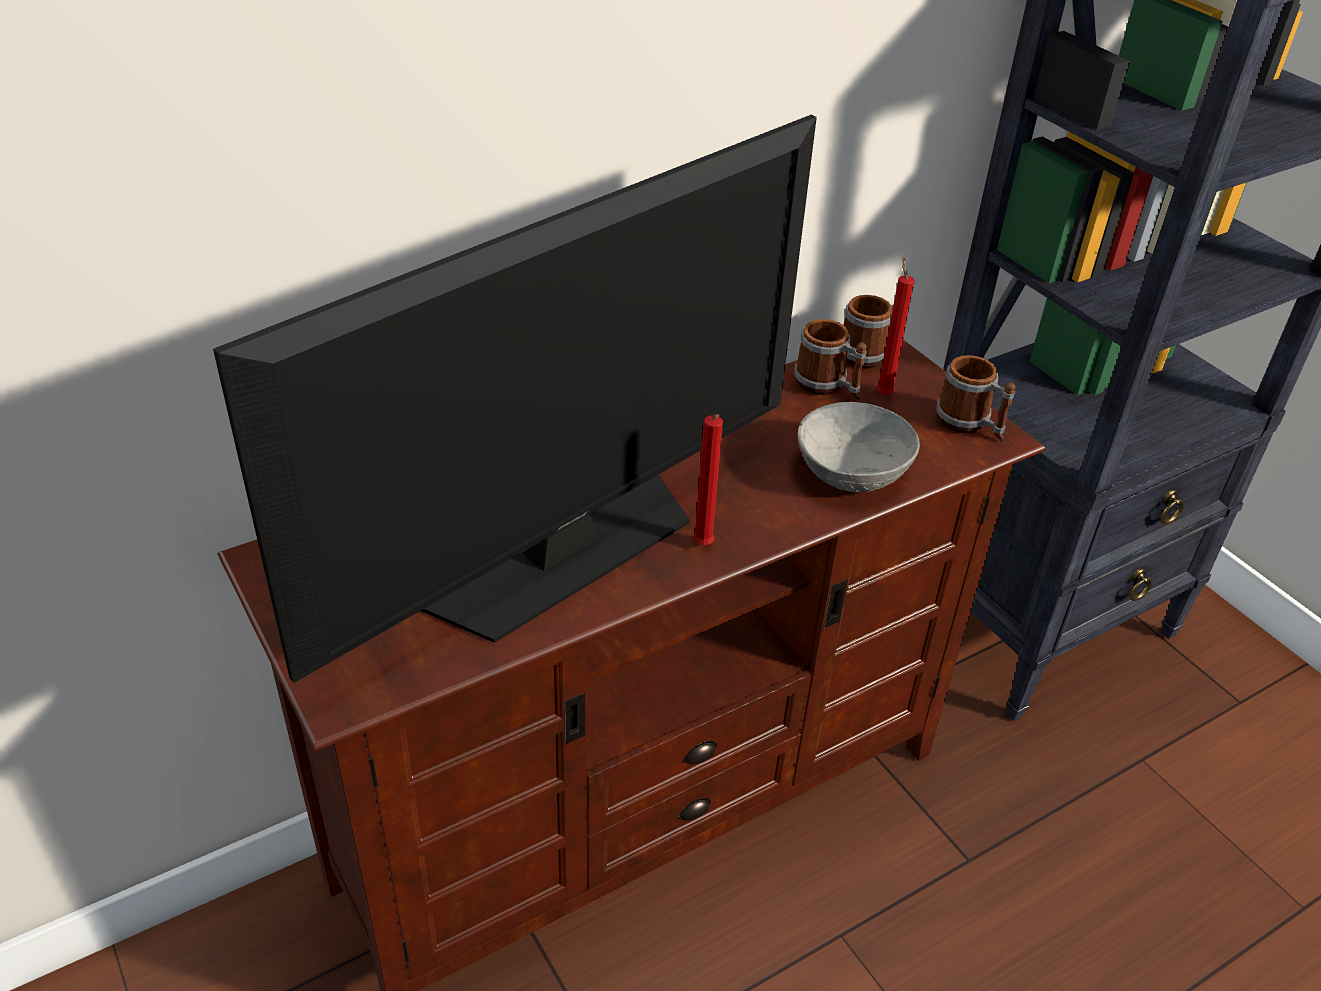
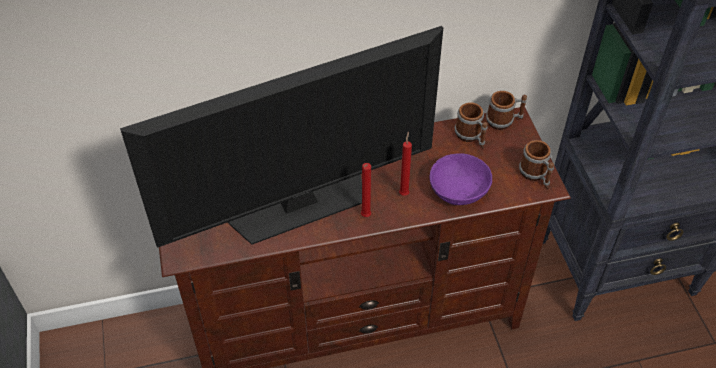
camera: 20 degrees right, 10 degrees up
(854, 471) = (459, 191): grey bowl -> purple bowl
(883, 393) = (498, 147): red candle -> red candle (404, 193)

